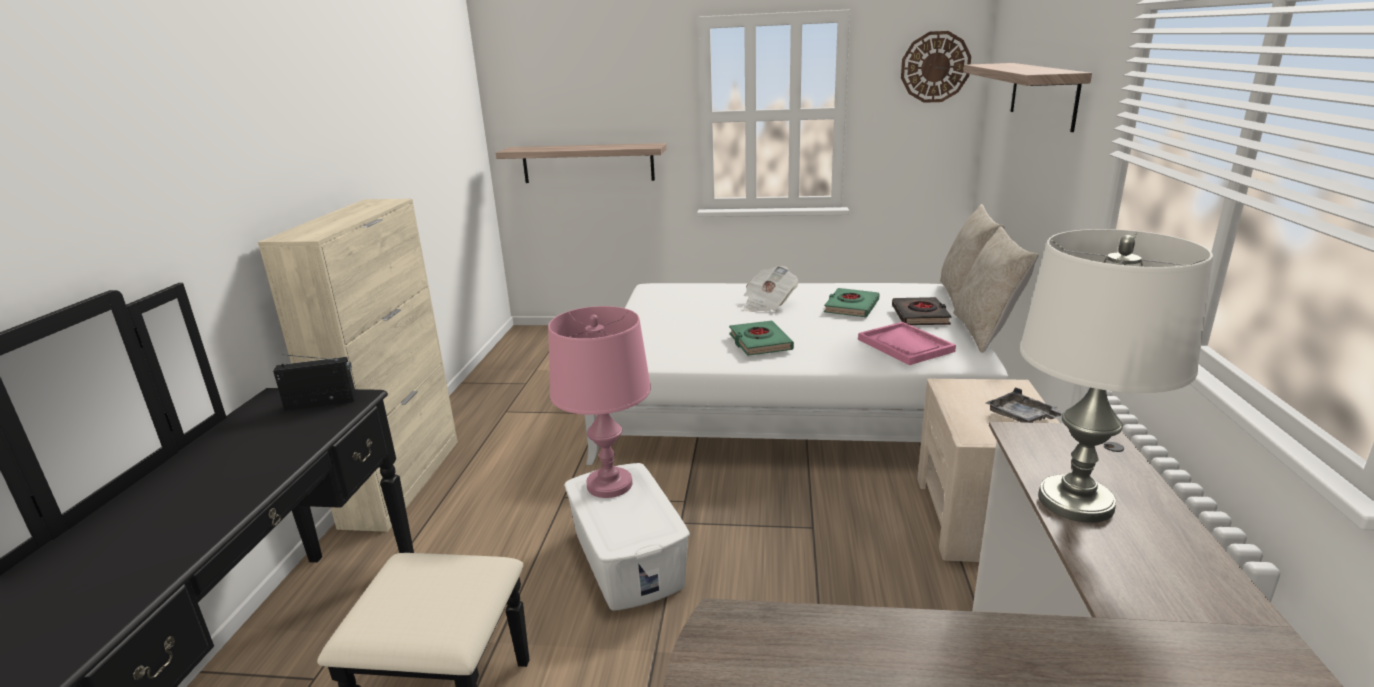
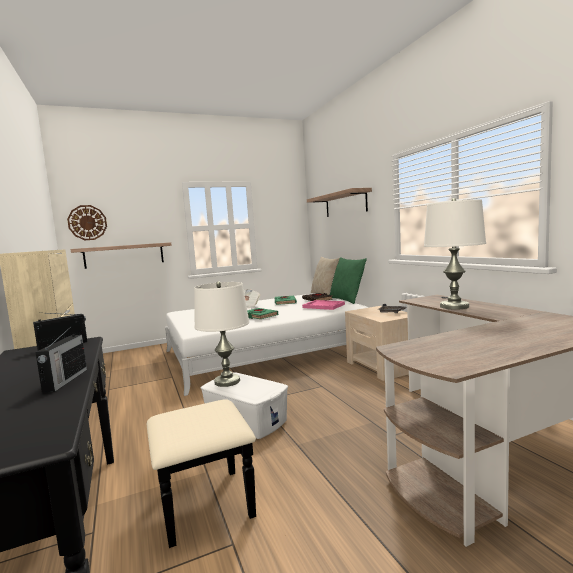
camera: 30 degrees left, 15 degrees down
(220, 510) = (65, 380): none -> radio
(609, 484) = (227, 381): pink table lamp -> white table lamp
(935, 67) = (287, 205): wall clock -> wall clock (87, 222)
(985, 332) = (347, 300): beige pillow -> green pillow

